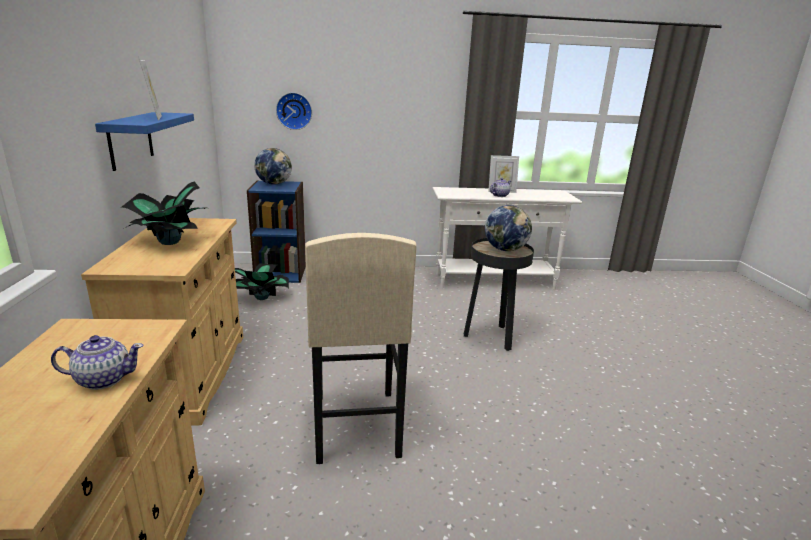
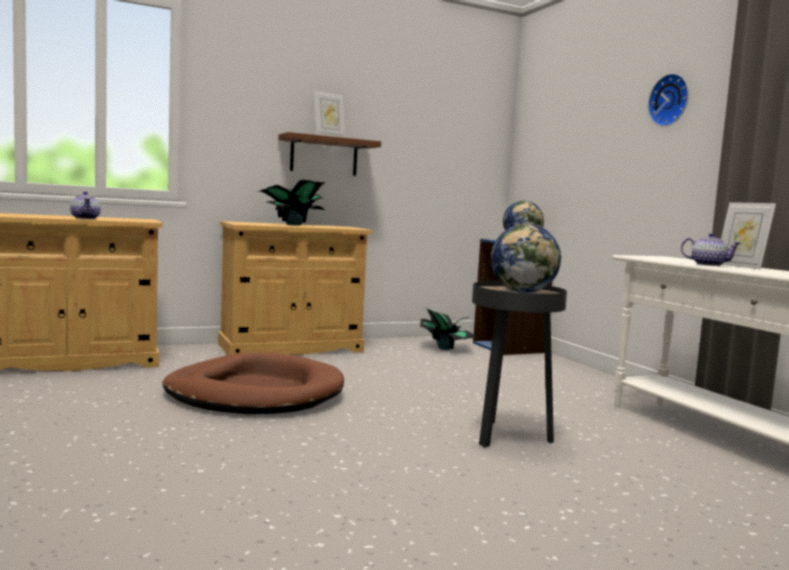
camera: 70 degrees right, 15 degrees down
(130, 140) = (324, 156): blue shelf -> brown shelf
(294, 111) = (562, 162): wall clock -> wall clock (670, 100)
(355, 426) = (255, 393): beige stool -> brown dog bed

